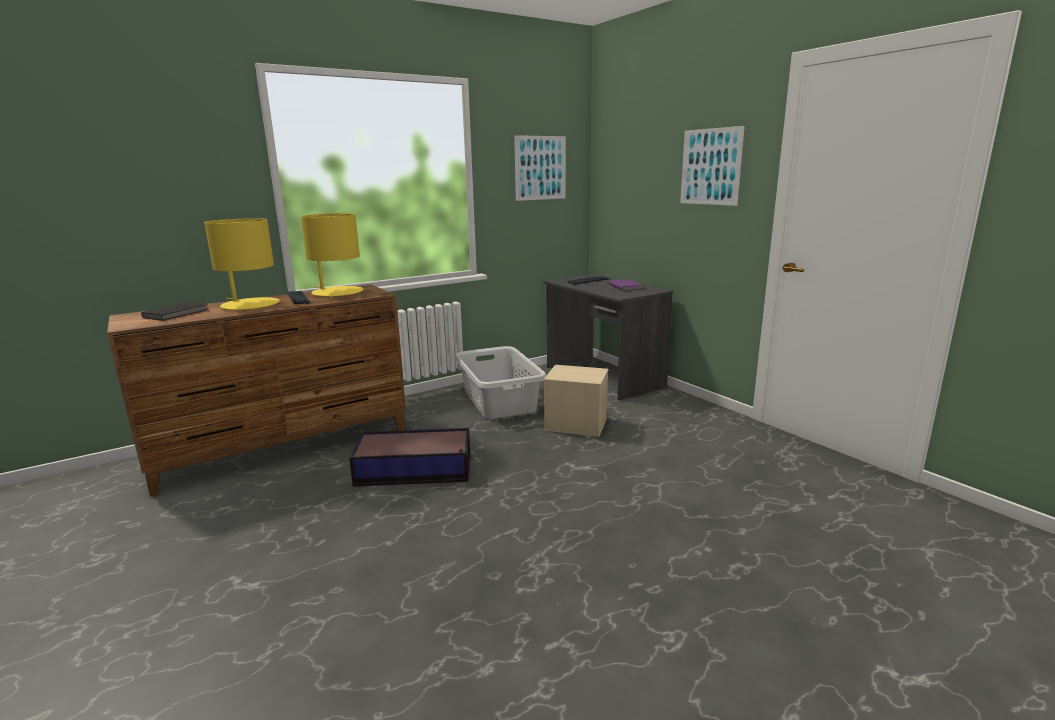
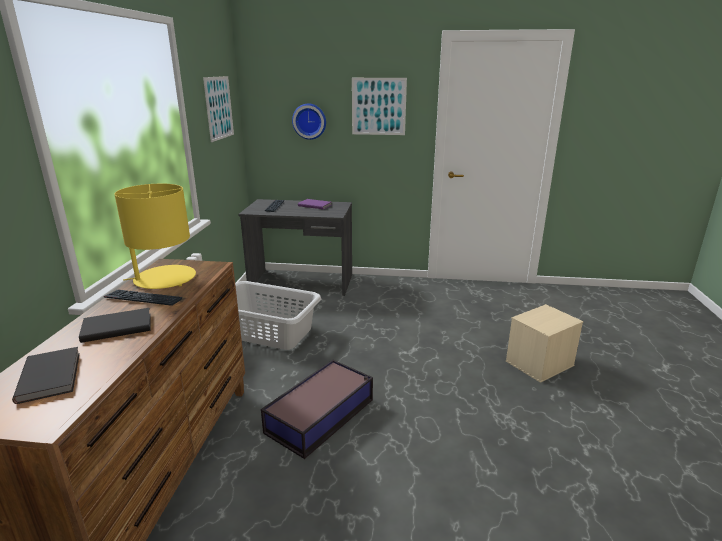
camera: 50 degrees left, 5 degrees up
(250, 305) = (116, 327): yellow table lamp -> black book
(575, 424) = (353, 324): beige storage box -> beige storage box (539, 364)
(643, 186) = (309, 121): none -> wall clock

